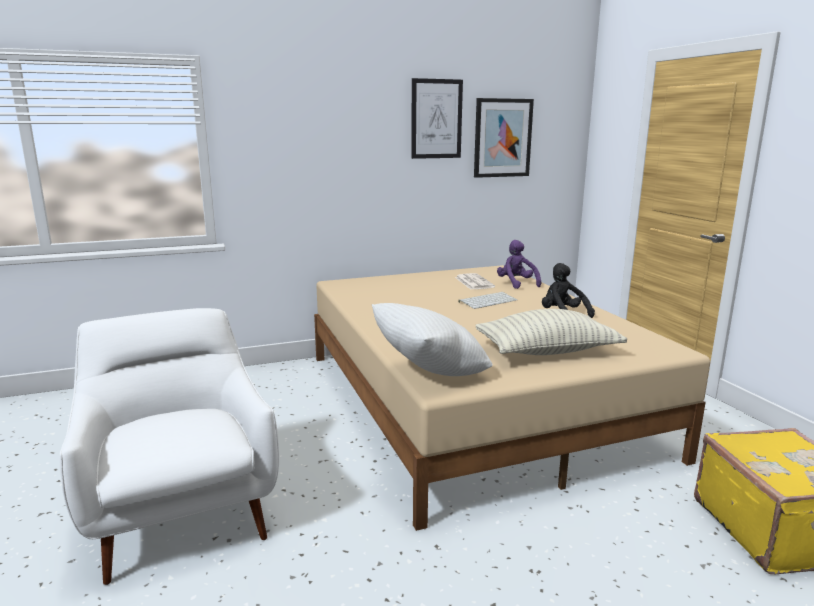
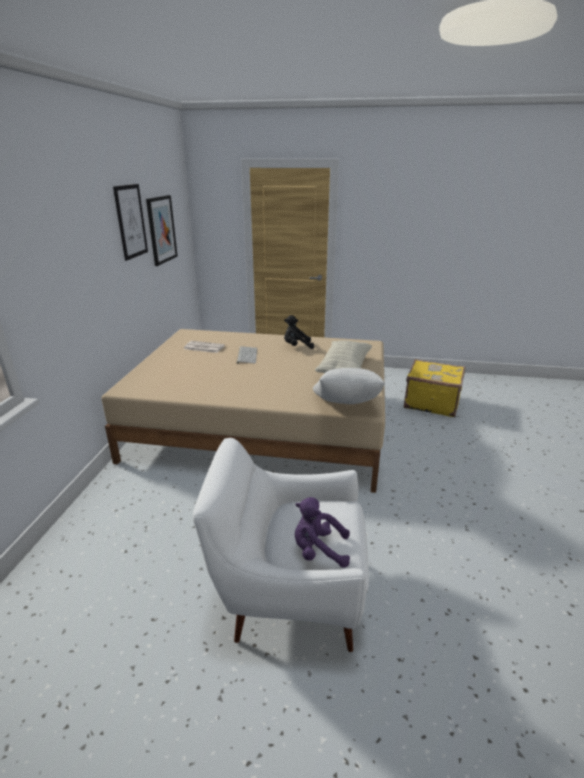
camera: 60 degrees left, 10 degrees up
(516, 284) = (226, 338): purple plush toy -> purple plush toy (318, 550)

